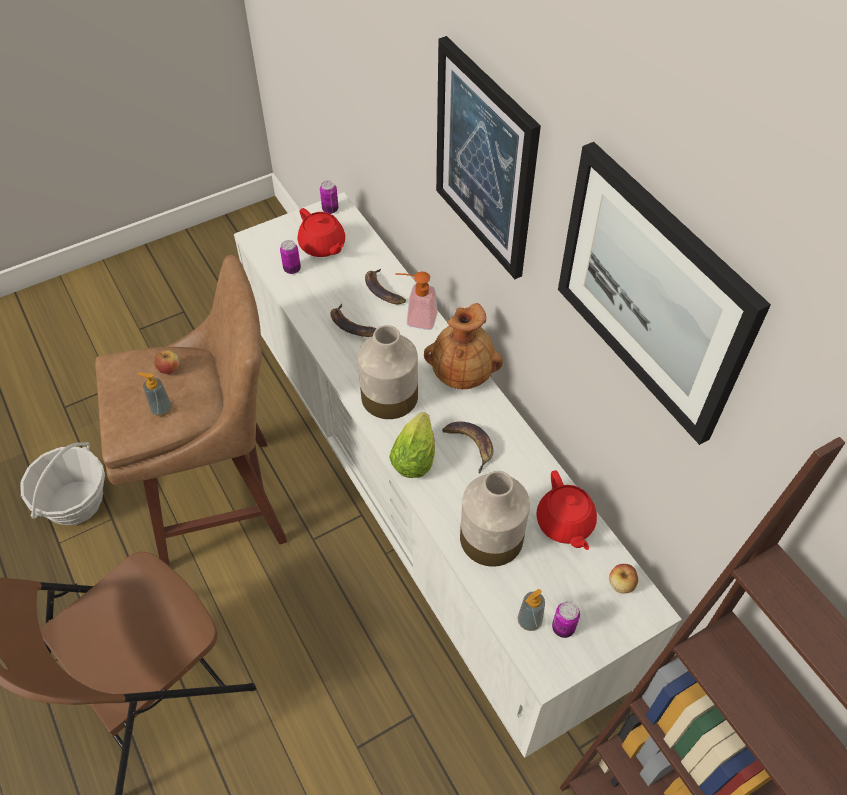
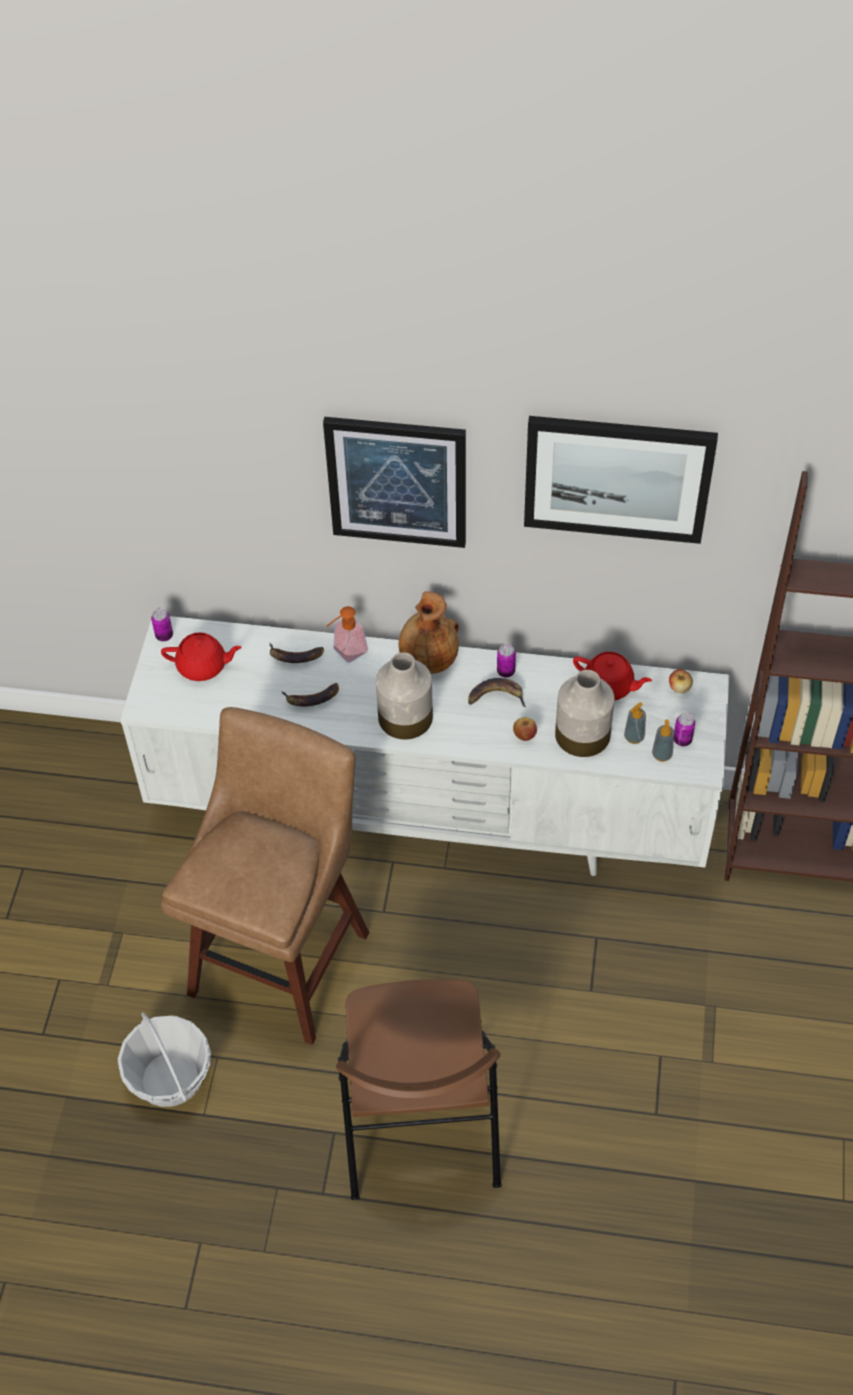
camera: 50 degrees left, 0 degrees up
(161, 409) = (276, 871): soap dispenser -> soap dispenser (634, 737)
(169, 369) = (237, 845): apple -> apple (524, 735)
(292, 269) = (207, 702): can -> can (506, 671)
(415, 454) = (474, 734): lettuce -> none

